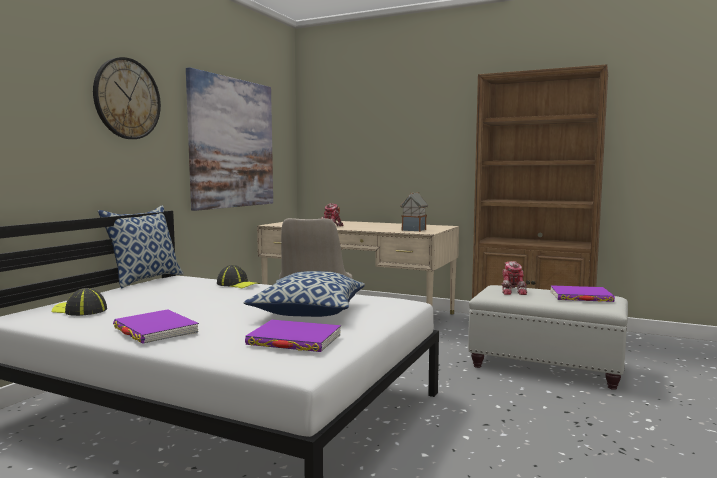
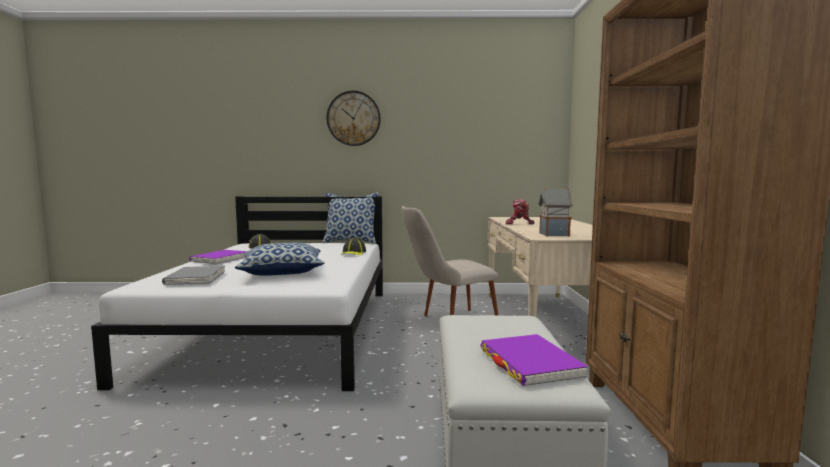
camera: 65 degrees right, 0 degrees up
(232, 143) = (464, 143): picture -> none
(294, 340) = (196, 278): purple book -> grey book
(512, 291) = (504, 326): toy robot -> none

